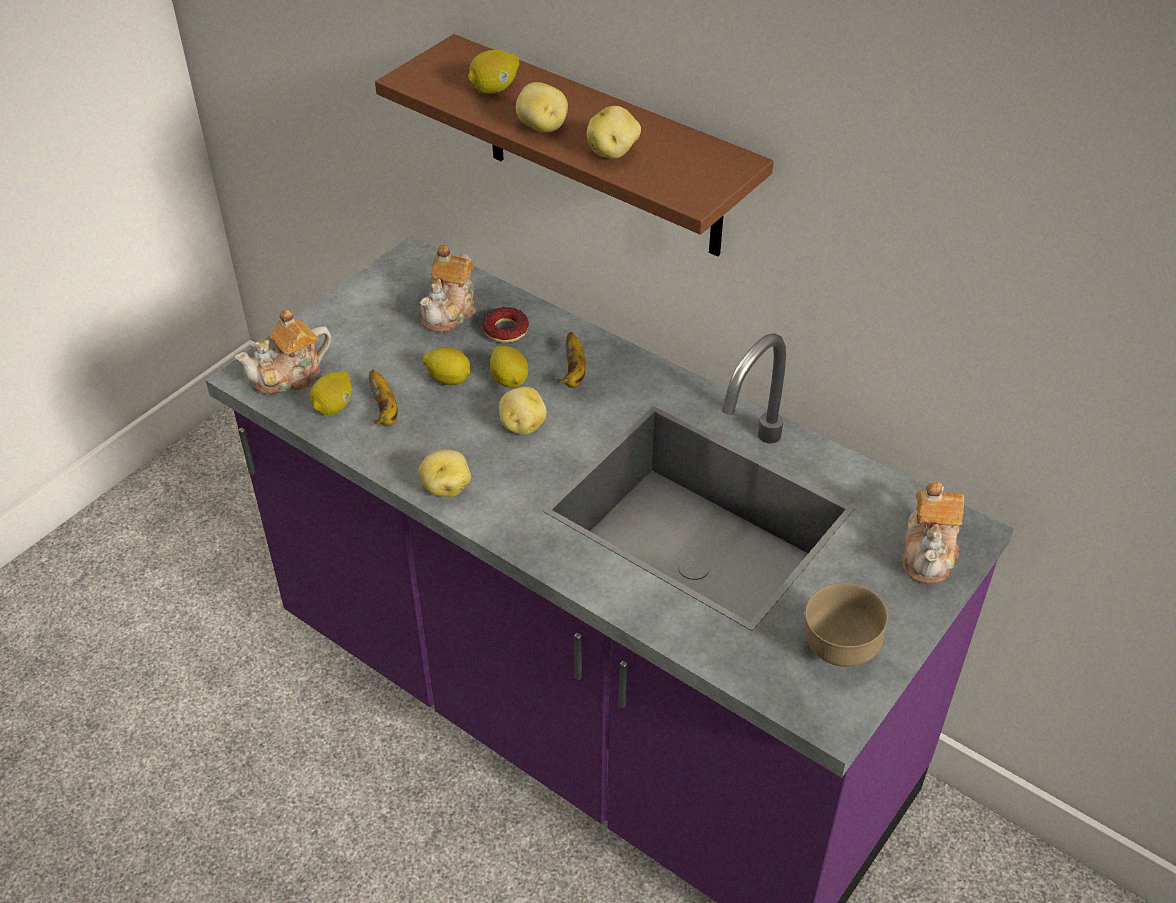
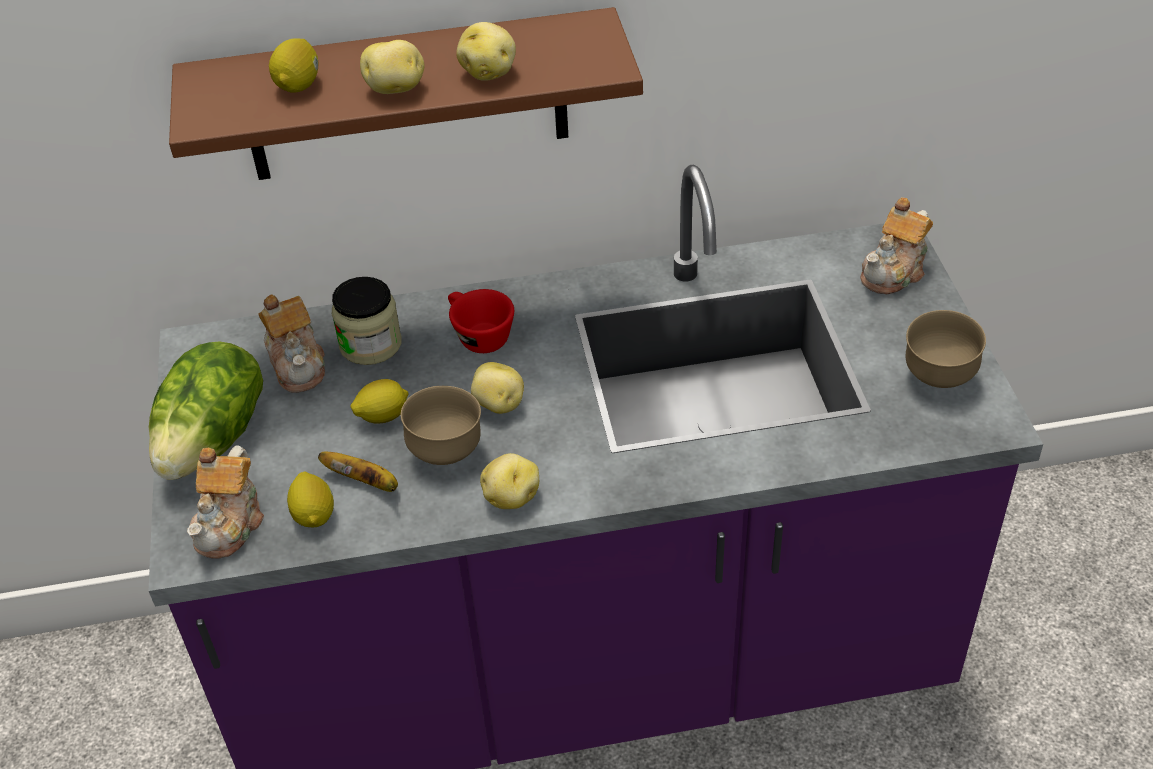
camera: 45 degrees left, 0 degrees up
(348, 322) = (215, 439): none -> lettuce
(451, 430) = (446, 452): none -> brown bowl
(505, 330) = (370, 344): donut -> jar
(509, 380) = (434, 379): lemon -> none
(573, 373) = (478, 336): banana -> red cup
(929, 552) = (895, 272): teapot -> teapot turned 75 degrees clockwise

